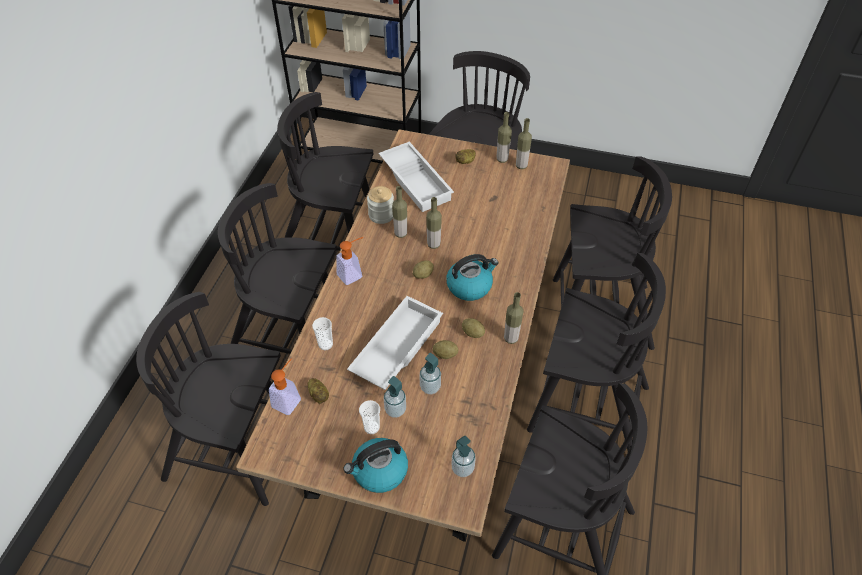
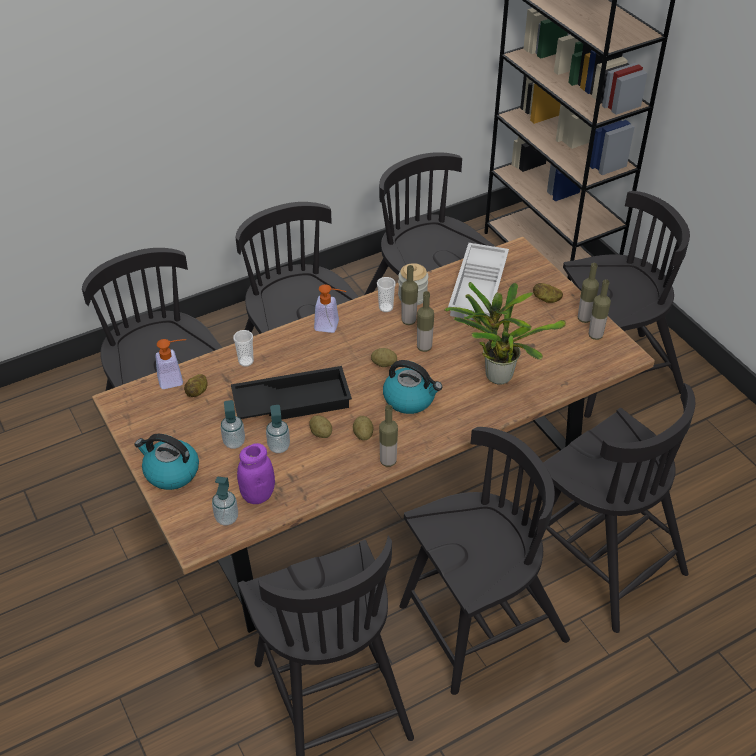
camera: 45 degrees right, 5 degrees down
(371, 427) = (203, 440): cup -> cup (386, 307)
(396, 347) = (292, 400): white tray -> black tray
(461, 433) = (258, 495): none -> purple jar
(498, 231) = (496, 374): none -> potted plant
(585, 407) = (479, 624): black chair -> black chair turned 90 degrees counterclockwise

